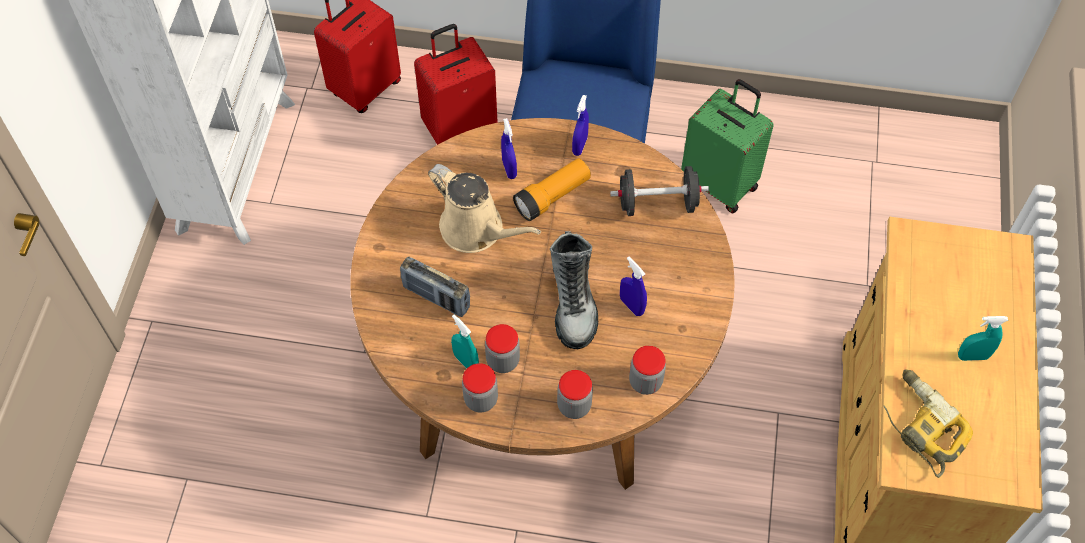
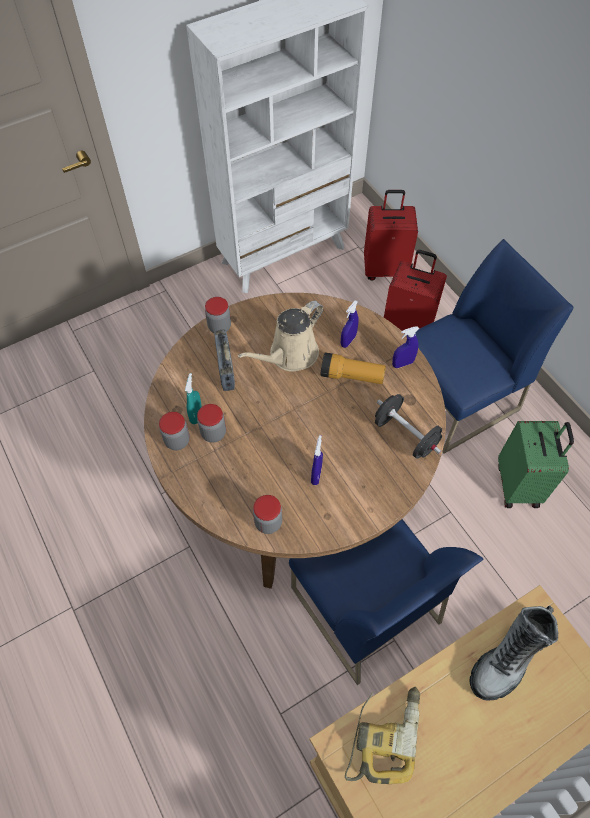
camera: 50 degrees right, 0 degrees up
(476, 230) = (290, 355): beige watering can -> beige watering can turned 45 degrees clockwise
(573, 302) = (288, 441): boot -> boot (508, 656)
(574, 406) = (215, 494): jar -> jar (219, 327)
(721, 412) = (363, 604): none -> blue chair
(972, 356) = (480, 734): turquoise spray bottle -> none

